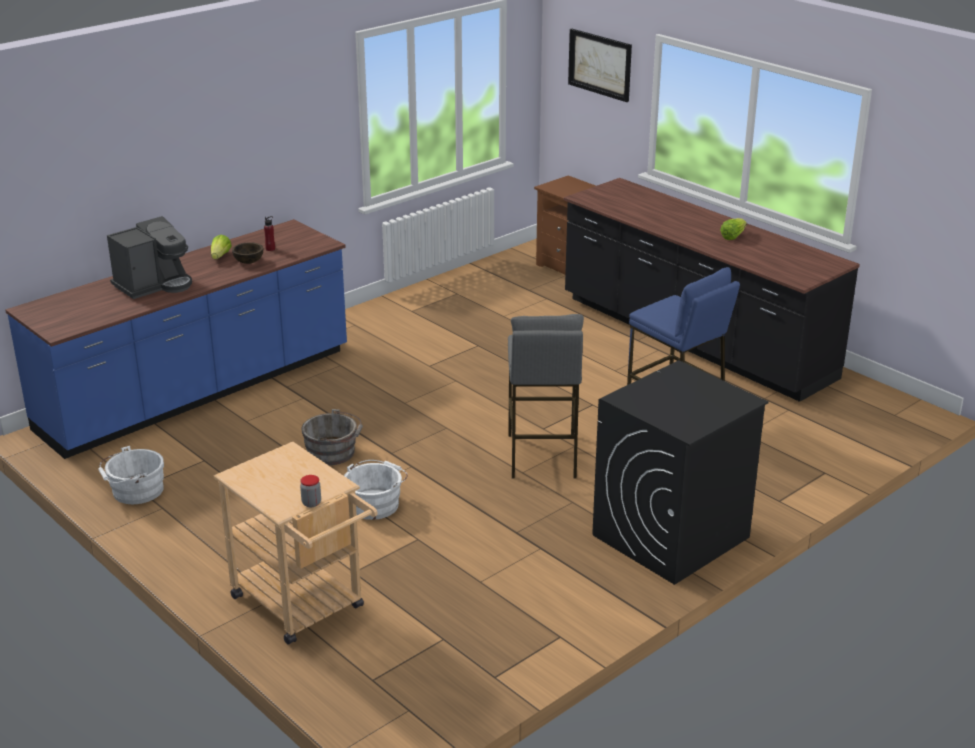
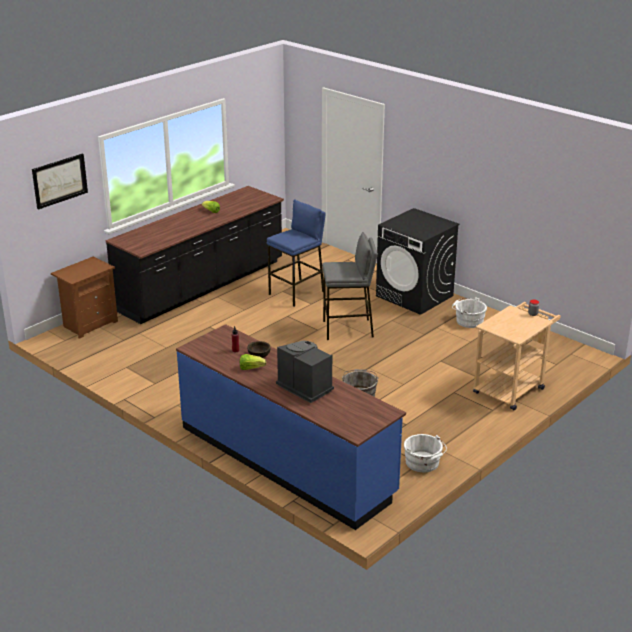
camera: 95 degrees left, 0 degrees up
(375, 503) = (411, 376): white bucket -> white bucket (468, 321)

